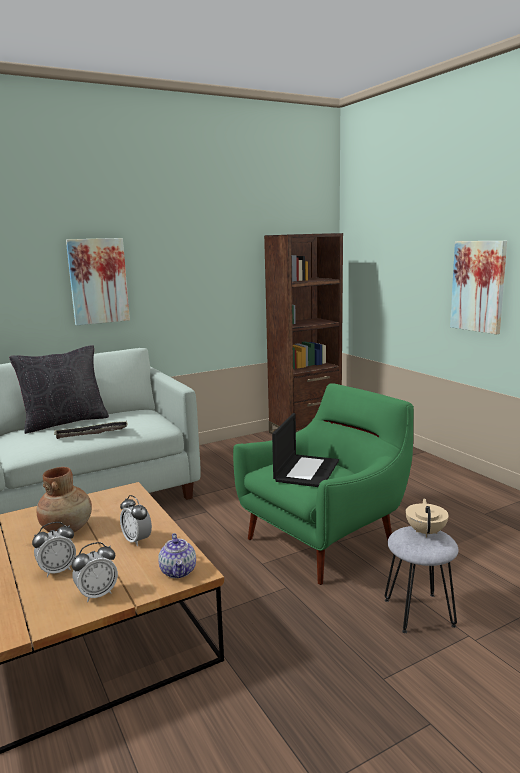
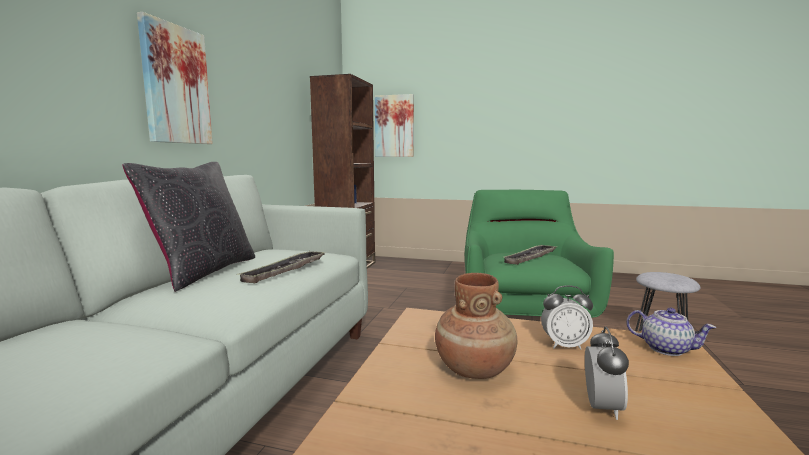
camera: 45 degrees left, 5 degrees down
(97, 594) = (698, 401): alarm clock -> none
(306, 470) = (530, 258): laptop -> tray
(426, 532) = (658, 273): beige teapot -> none
(478, 286) = (498, 125): picture -> picture (394, 126)

